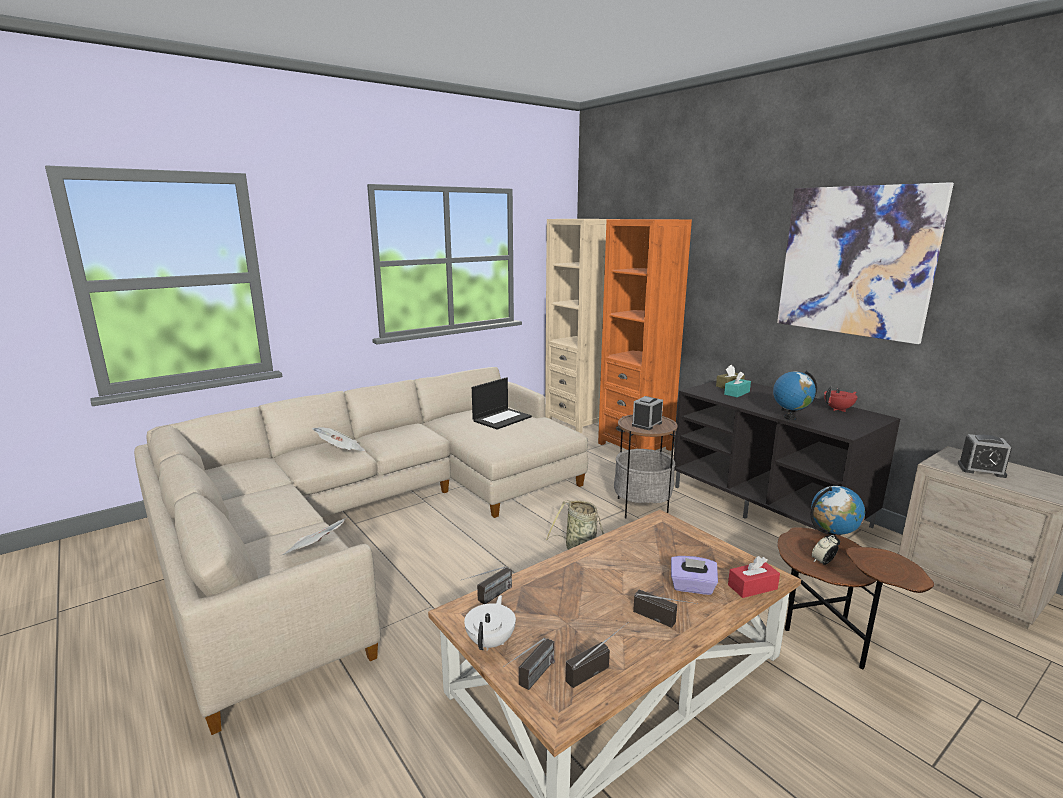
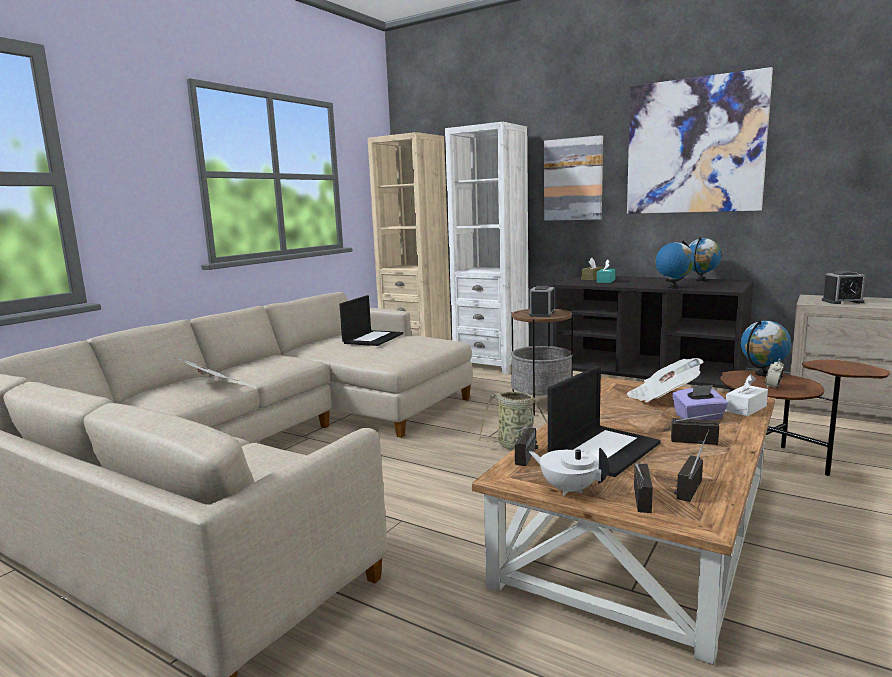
camera: 20 degrees left, 5 degrees down
(316, 552) = (284, 461): newspaper -> newspaper (663, 398)
(491, 641) = (568, 489): white teapot -> white teapot turned 45 degrees counterclockwise
(565, 604) = (604, 449): none -> laptop
(635, 446) = (491, 364): orange bookcase -> white bookcase
(730, 278) = (573, 179): none -> picture
(752, 587) = (745, 408): red tissue box -> white tissue box
(838, 409) = (701, 280): red teapot -> globe

